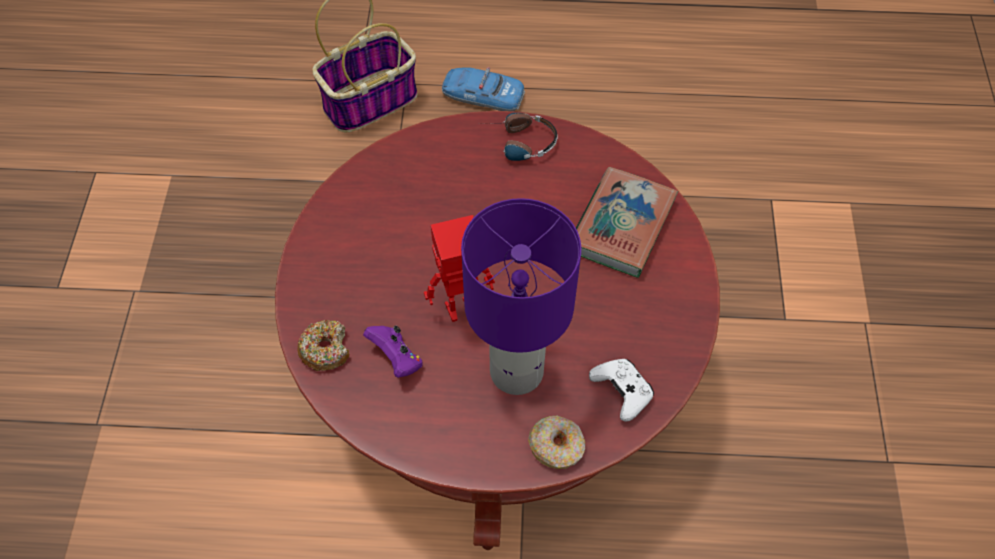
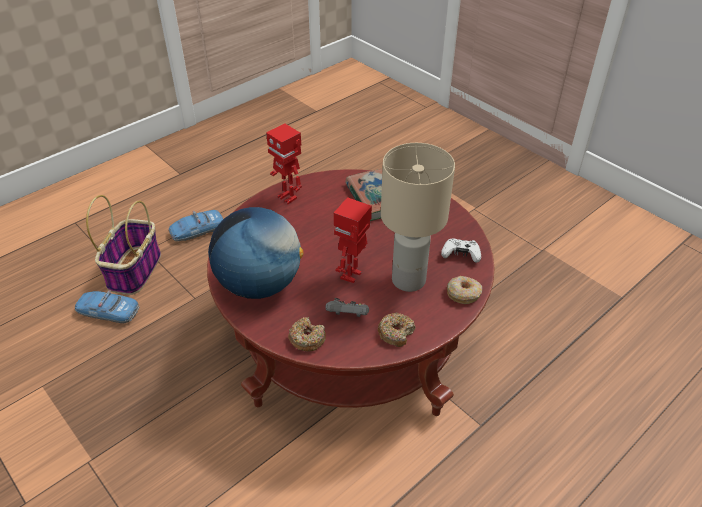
camera: 45 degrees left, 15 degrees down
(299, 134) = (108, 311): none -> toy car
(355, 240) = (259, 284): none -> globe
(396, 359) = (348, 316): purple game controller -> grey game controller
(420, 426) = (396, 333): none -> donut
(517, 143) = (288, 197): headphones -> toy robot
(518, 371) = (409, 279): purple table lamp -> beige table lamp

